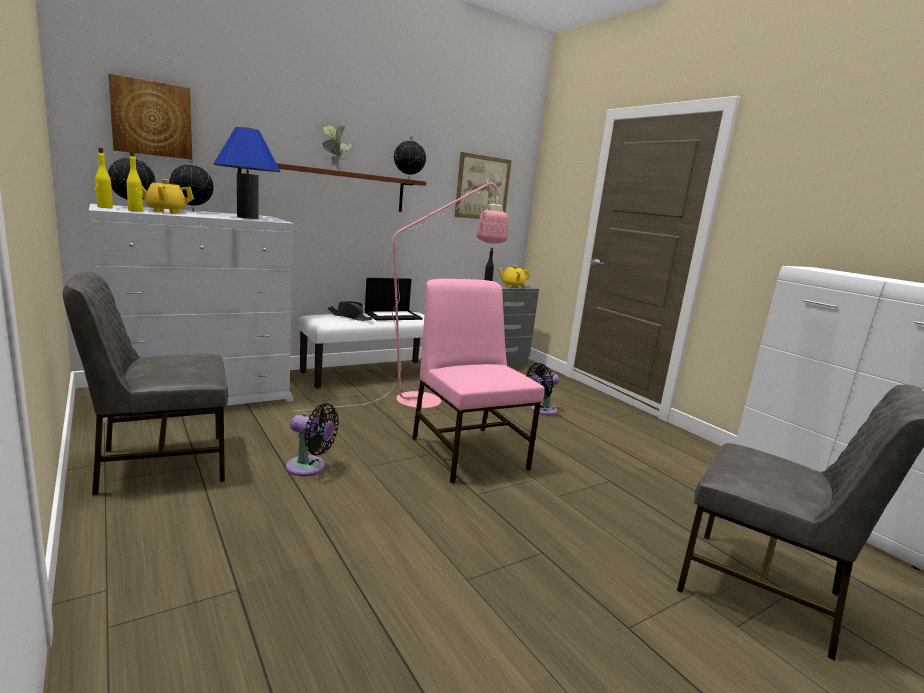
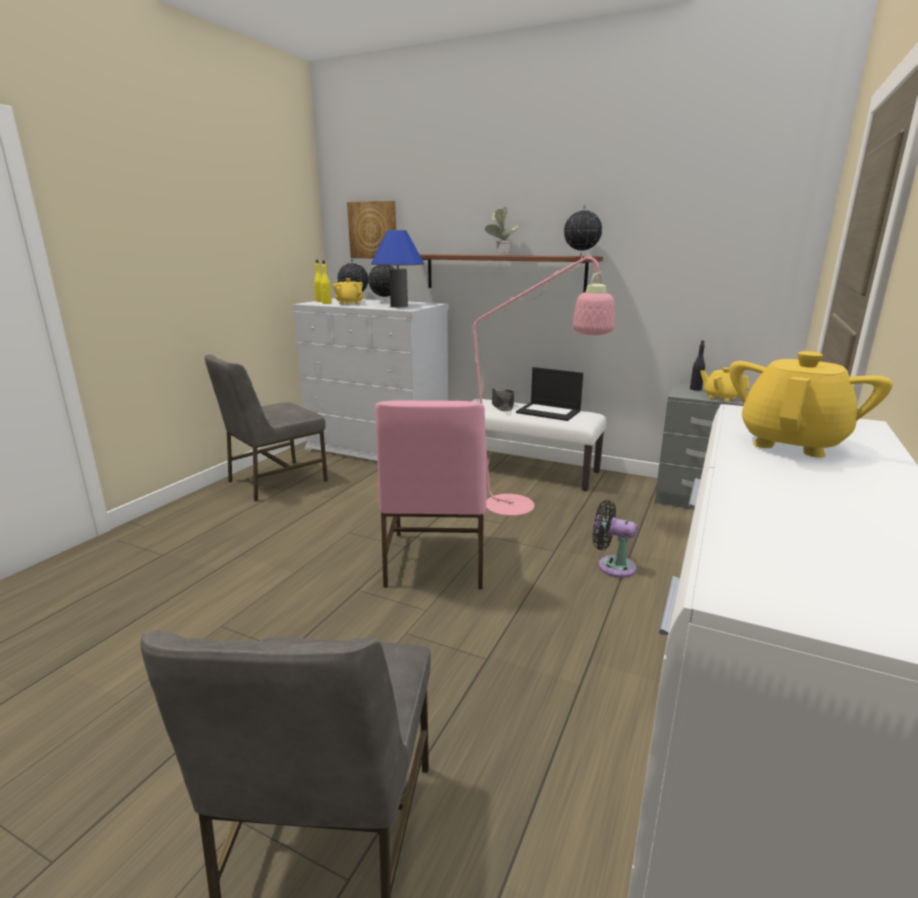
camera: 60 degrees right, 5 degrees up
(160, 464) = (275, 481): grey chair -> grey chair turned 75 degrees counterclockwise
(309, 467) = (321, 516): black fan -> none
(468, 452) = (434, 561): pink chair -> pink chair turned 150 degrees clockwise
(482, 188) = (713, 256): picture -> none
(850, 274) = (791, 442): none -> yellow teapot

